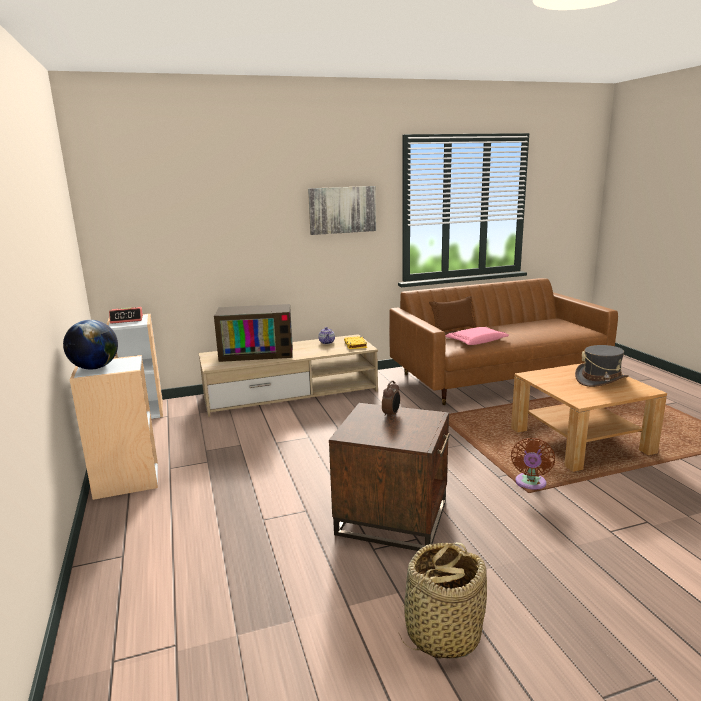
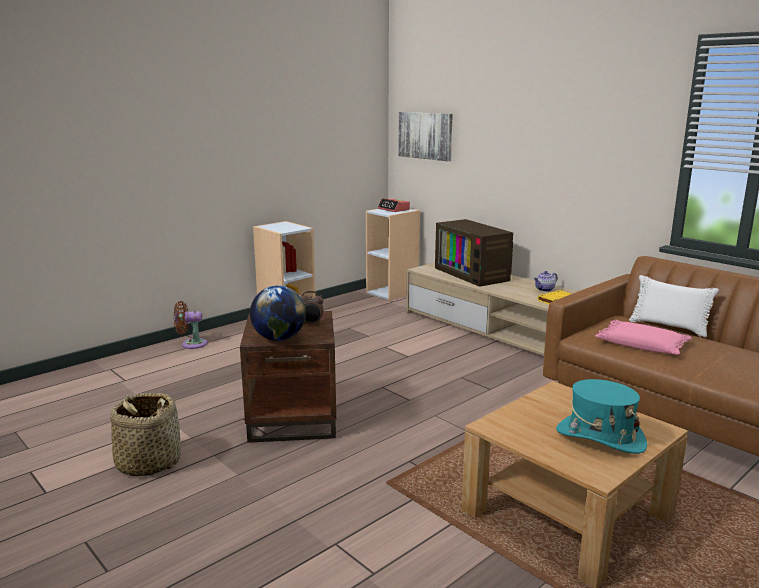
camera: 65 degrees right, 0 degrees up
(95, 368) = (277, 225): globe -> globe (279, 338)
(342, 210) = (600, 134): picture -> picture (425, 135)
(453, 329) = (668, 327): brown pillow -> white pillow
(530, 484) = (407, 482): brown fan -> brown fan (191, 344)
(601, 380) = (600, 437): grey hat -> turquoise hat

